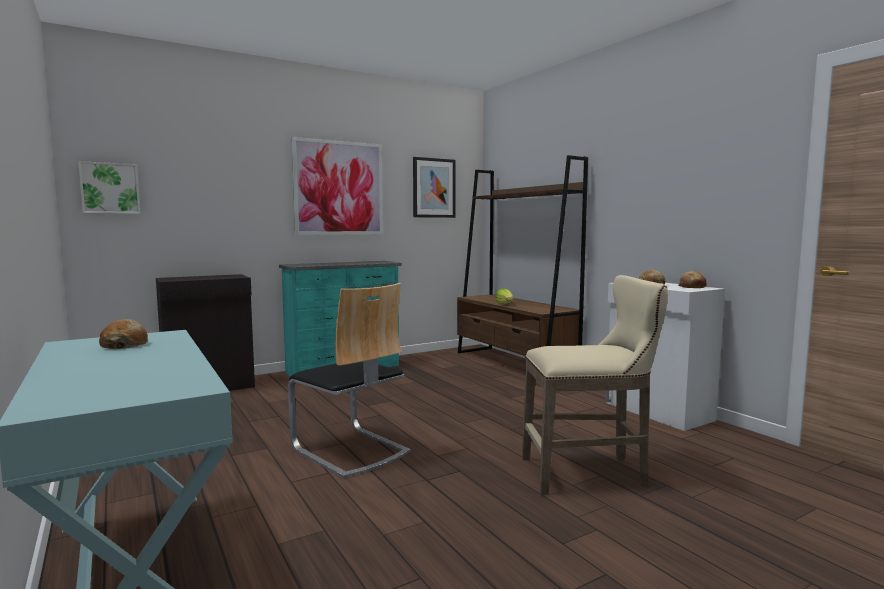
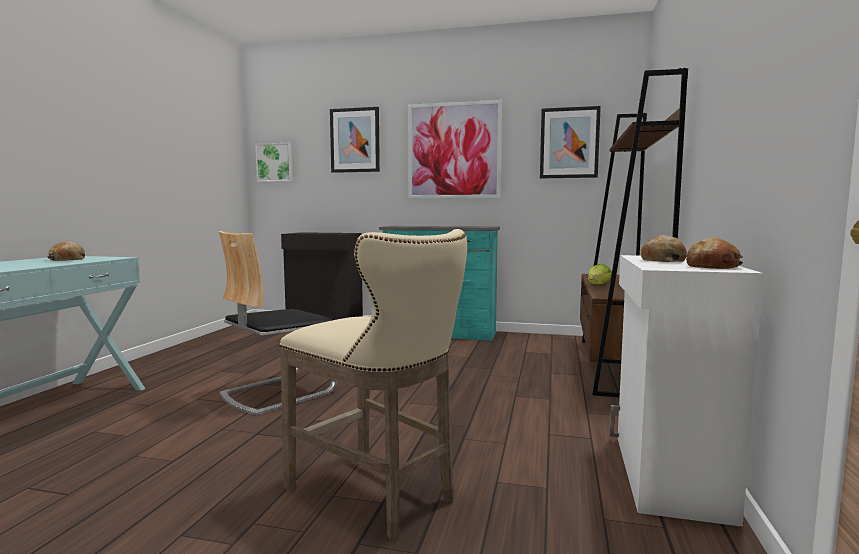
camera: 45 degrees right, 0 degrees up
(229, 169) = (355, 140): none -> picture
(350, 450) = (277, 392): chair -> chair turned 45 degrees clockwise

